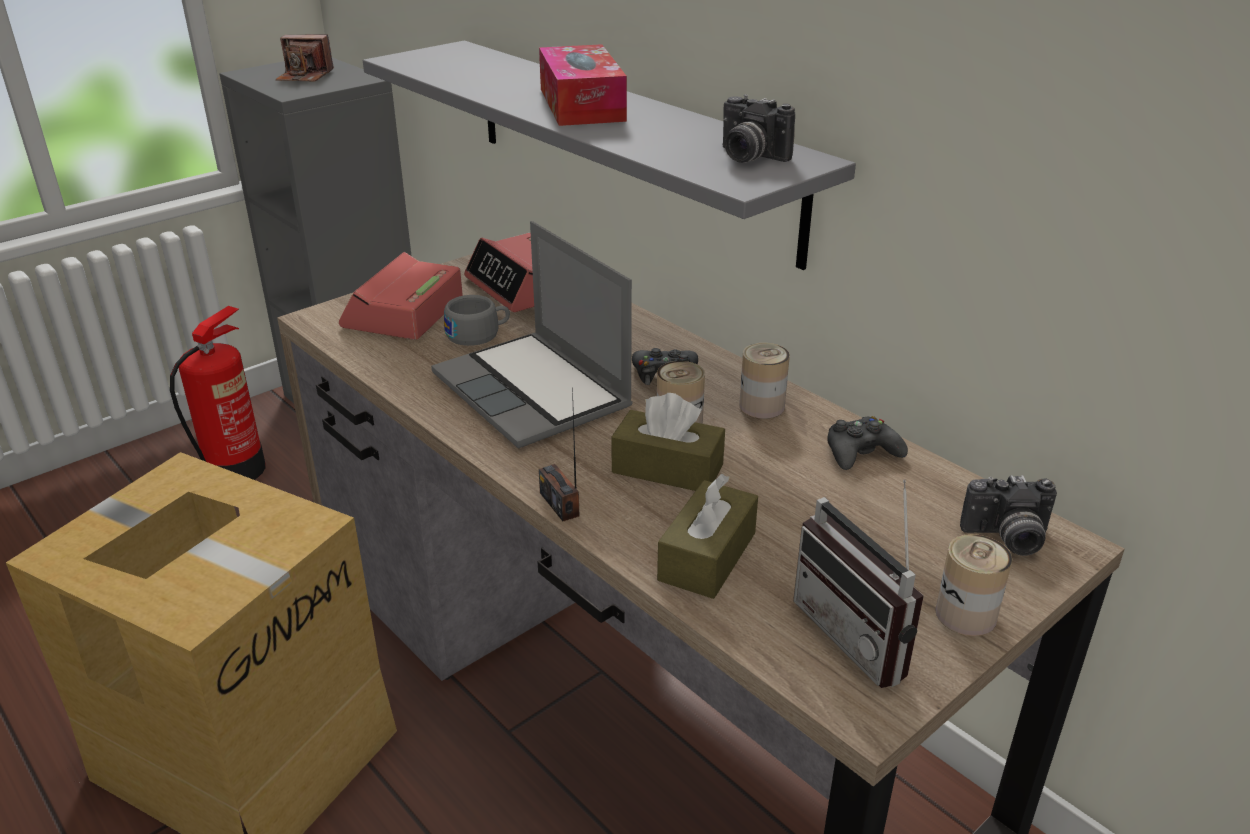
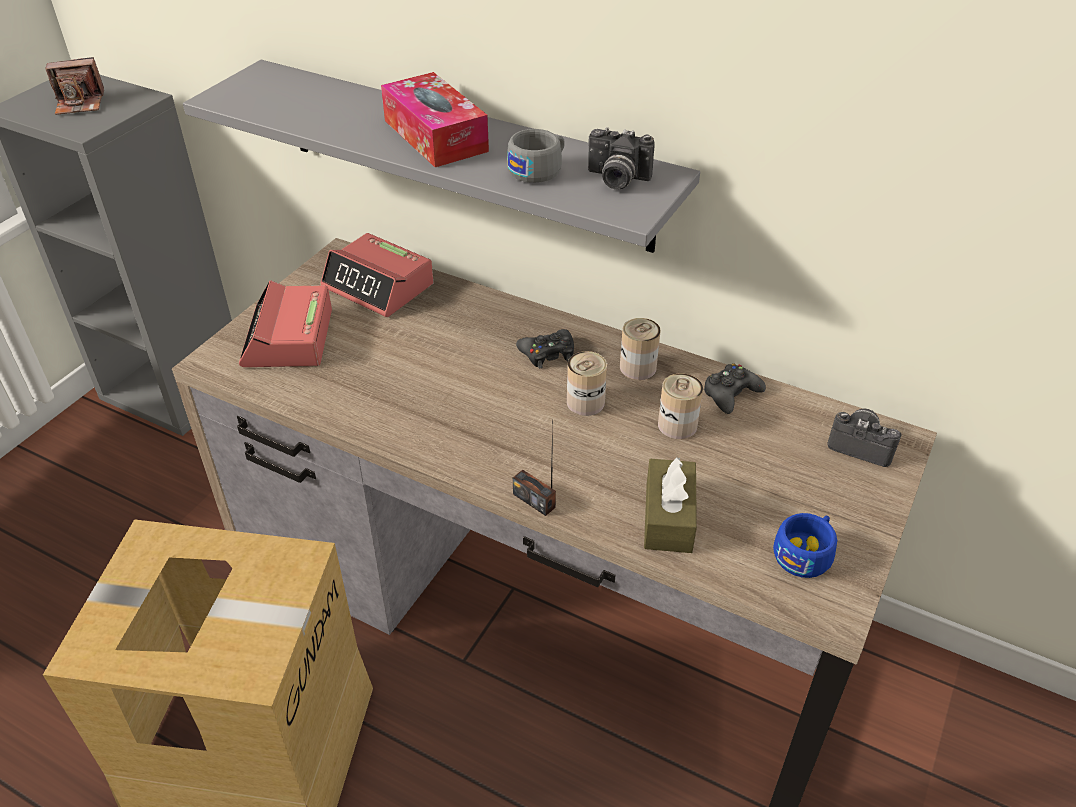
camera: 20 degrees left, 10 degrees up
(237, 469) = (95, 486): fire extinguisher -> none
(478, 334) = (370, 347): grey cup -> grey cup (539, 170)
(535, 392) = (452, 397): laptop -> none
(667, 469) = (598, 445): brown tissue box -> none
(863, 635) = (805, 553): radio -> blue cup
(965, 614) = (862, 516): can -> can (677, 425)
(1007, 539) = (861, 445): camera -> camera turned 135 degrees counterclockwise

